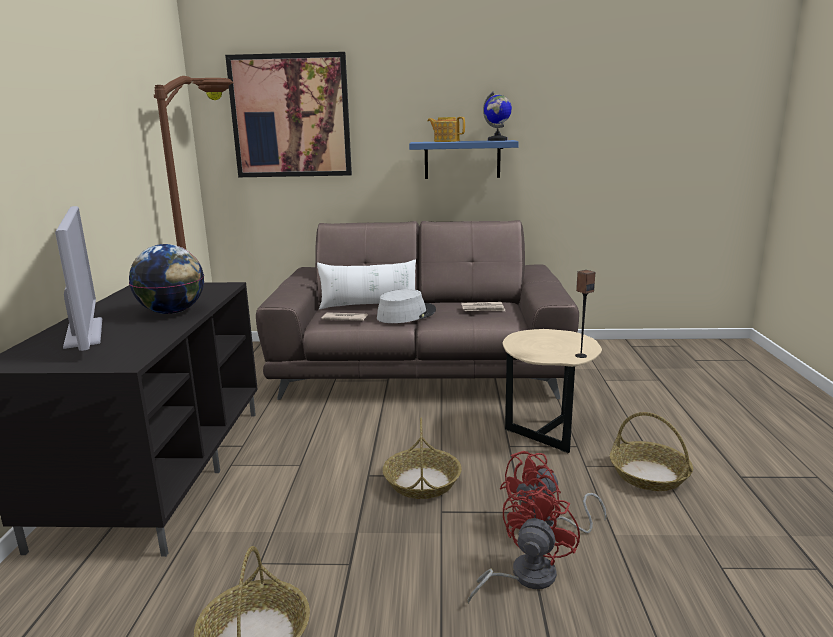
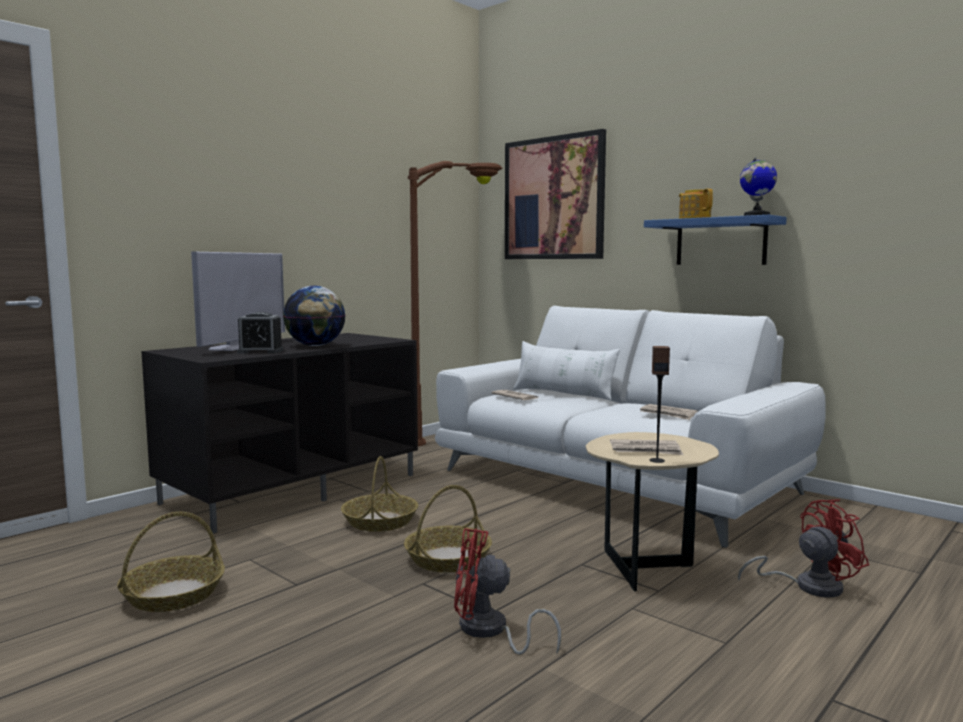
camera: 40 degrees right, 10 degrees down
(141, 336) = (260, 351): none -> alarm clock
(406, 314) = (577, 404): grey hat -> none
(420, 368) = (616, 482): brown sofa -> white sofa
(524, 576) = (396, 653): red fan -> red fan (808, 586)
(556, 349) = (646, 450): none -> newspaper
(649, 475) = (695, 645): basket -> basket (380, 521)

